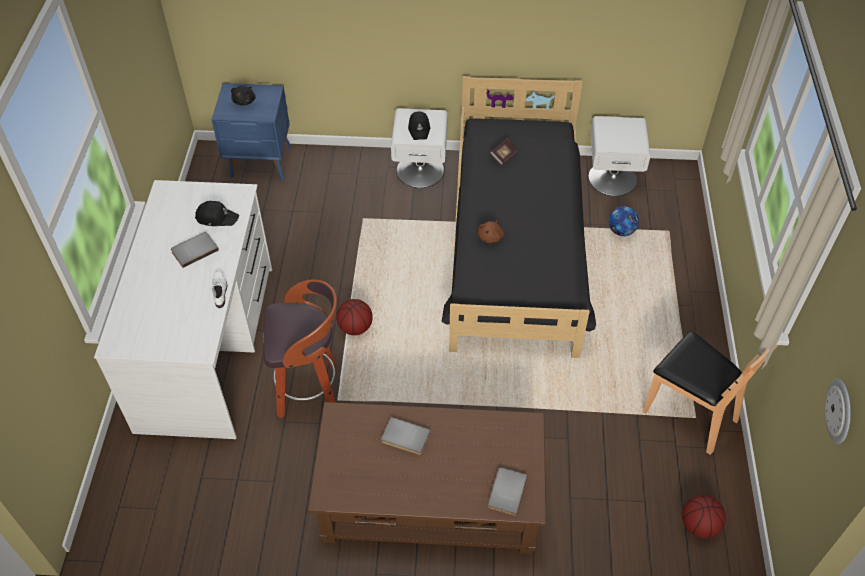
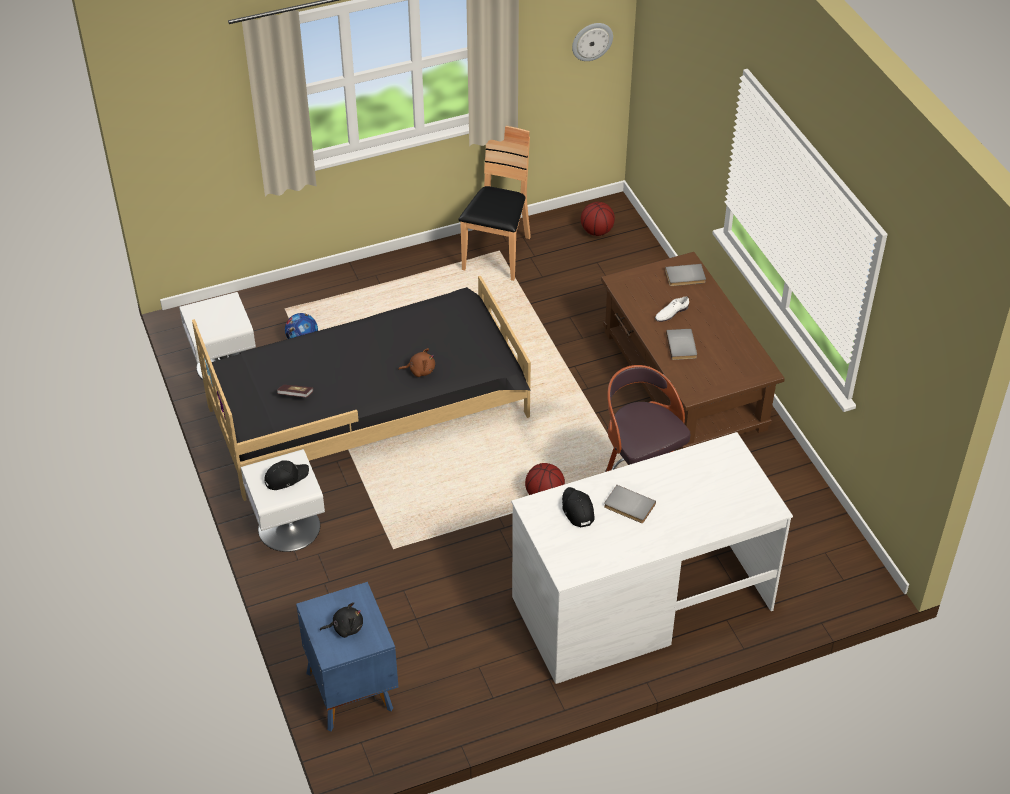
camera: 115 degrees left, 5 degrees down
(220, 290) = (661, 463): white shoe -> white shoe (671, 313)

